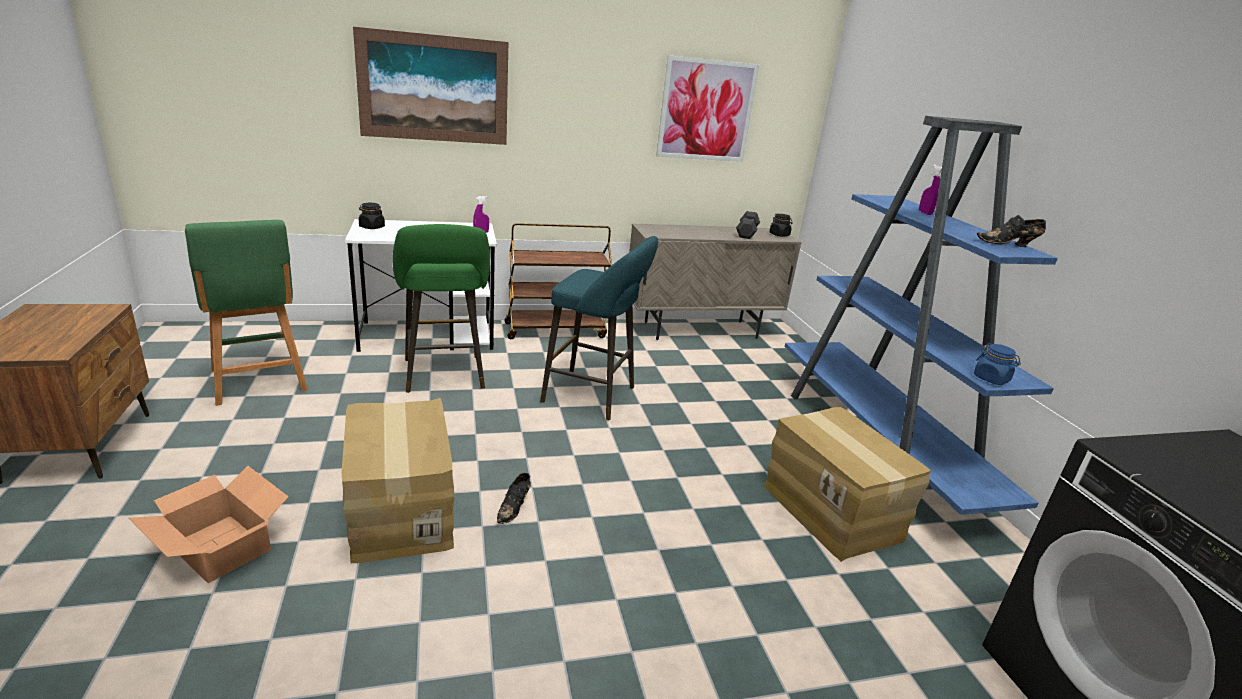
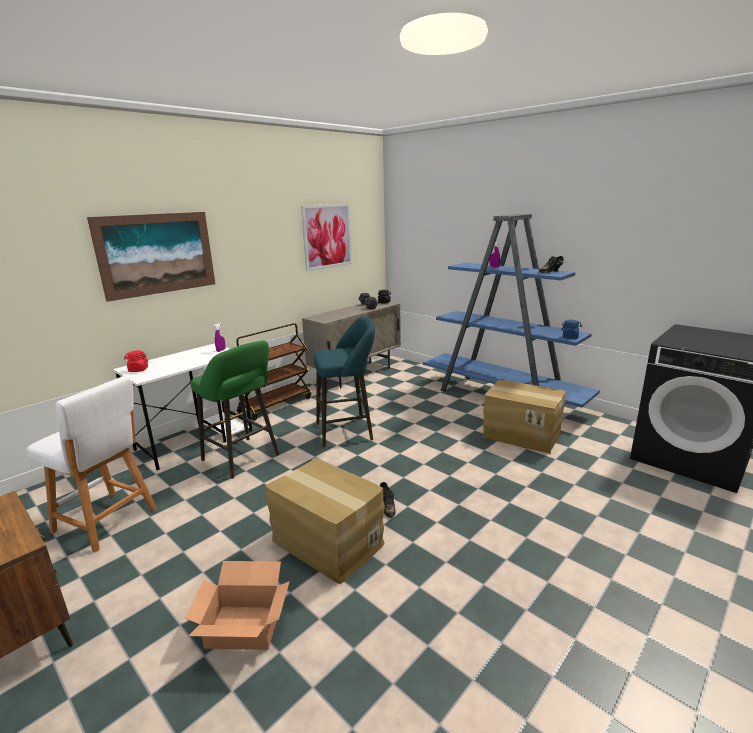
camera: 30 degrees left, 5 degrees down
(259, 382) = (108, 522): green stool -> white stool
(372, 227) = (138, 370): black jar -> red jar

